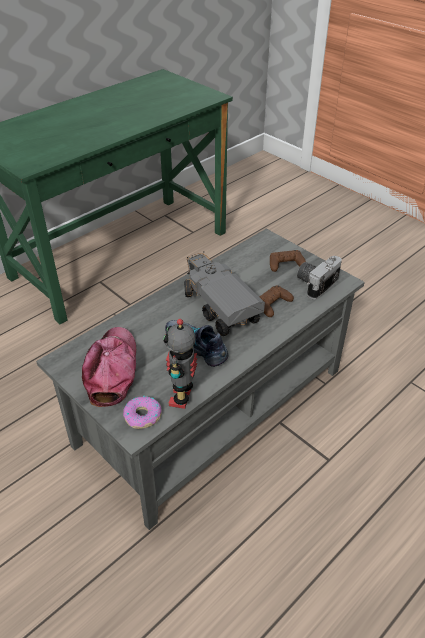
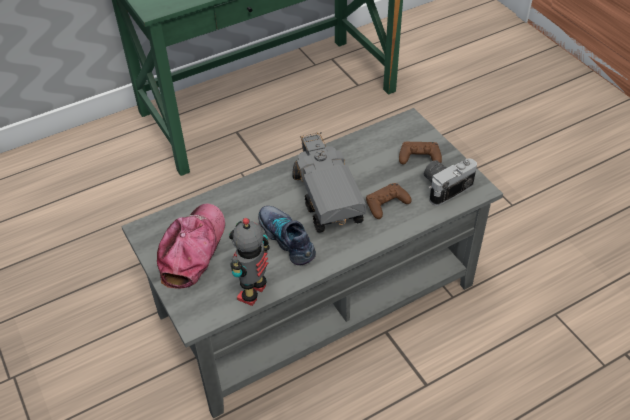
camera: 15 degrees right, 5 degrees up
(142, 416) = (208, 306): donut -> none

